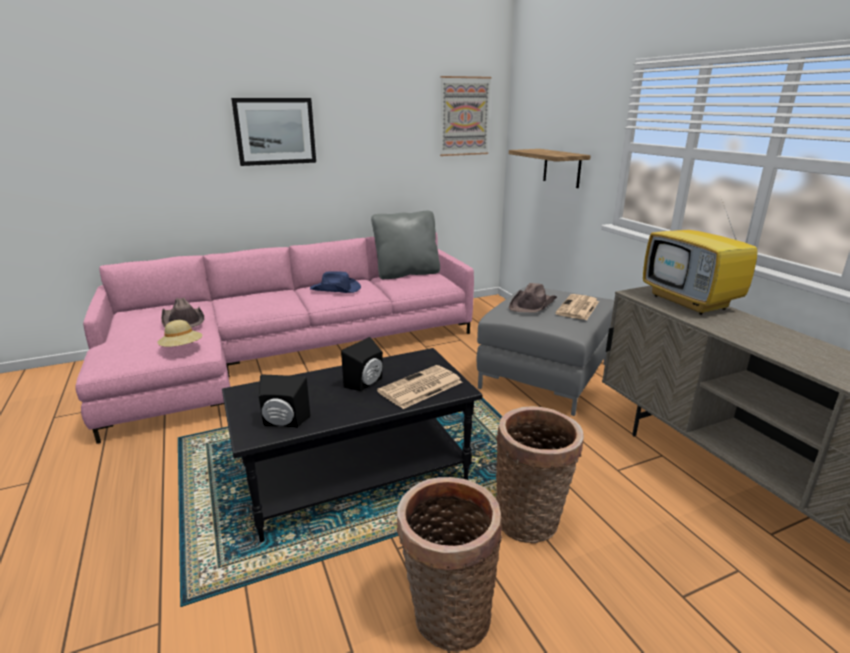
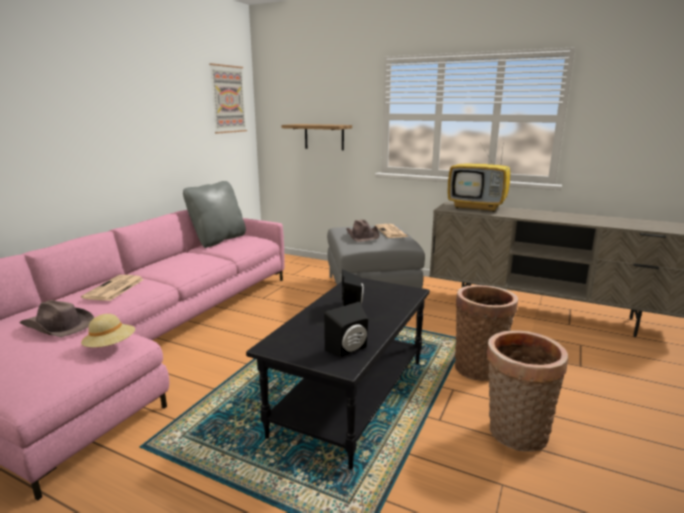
camera: 40 degrees left, 5 degrees down
(275, 131) = (78, 109): picture -> none
(336, 289) = (179, 263): blue hat -> none
(420, 388) = (390, 298): newspaper -> newspaper (114, 289)

